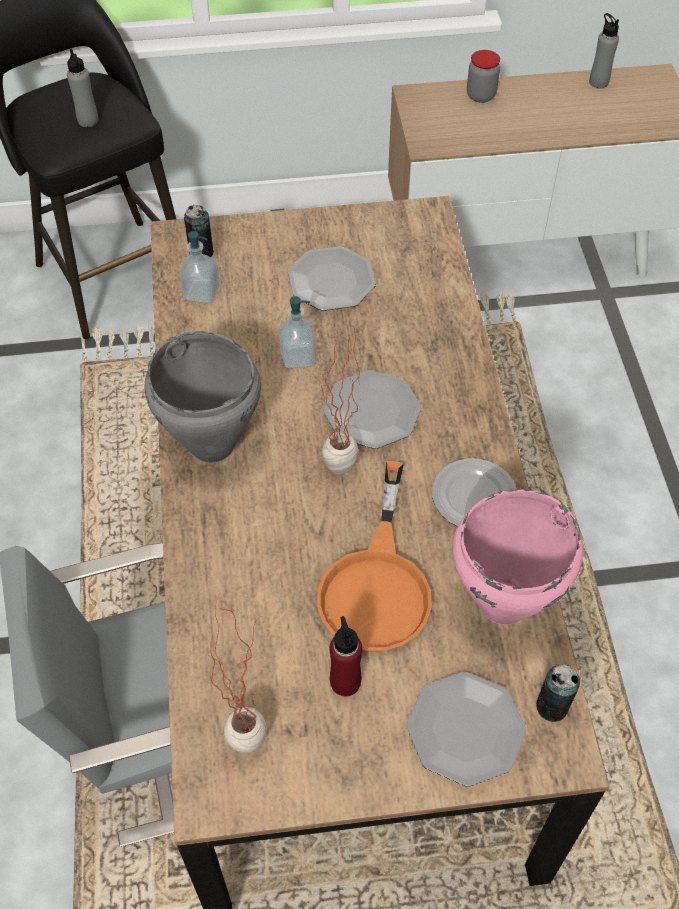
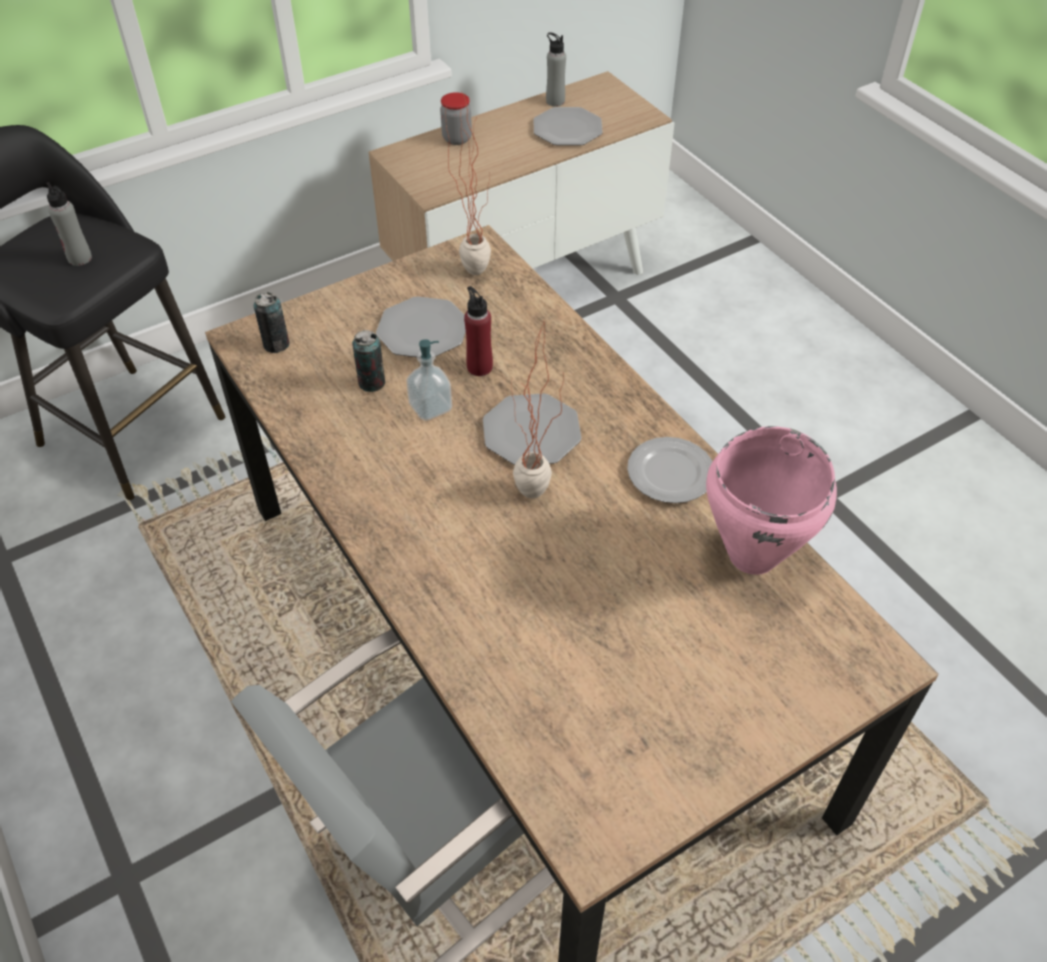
camera: 25 degrees left, 5 degrees down
(201, 292) = (298, 380): soap dispenser -> none
(212, 446) = (394, 517): grey cooking pot -> none
(250, 729) = (591, 765): potted plant -> potted plant (473, 265)
(345, 681) = (655, 682): red bottle -> red bottle (479, 367)
(377, 583) = (630, 582): orange frying pan -> none
(465, 729) = (788, 678): plate -> plate (567, 129)
(552, 706) = (849, 626): can -> can (371, 383)

